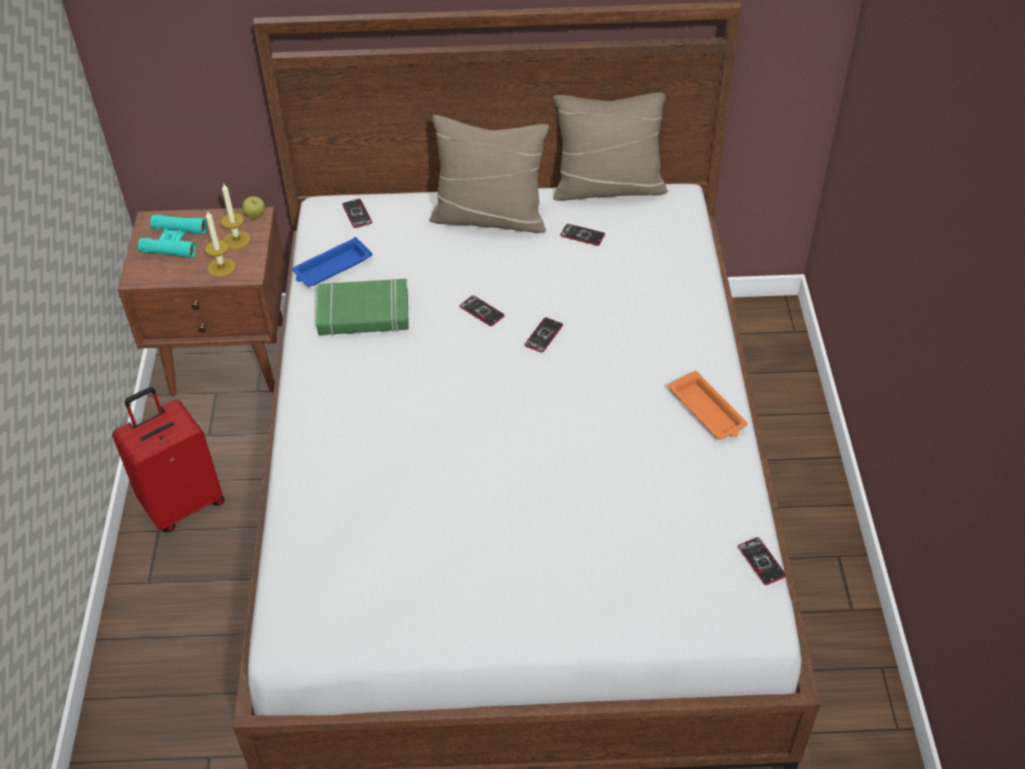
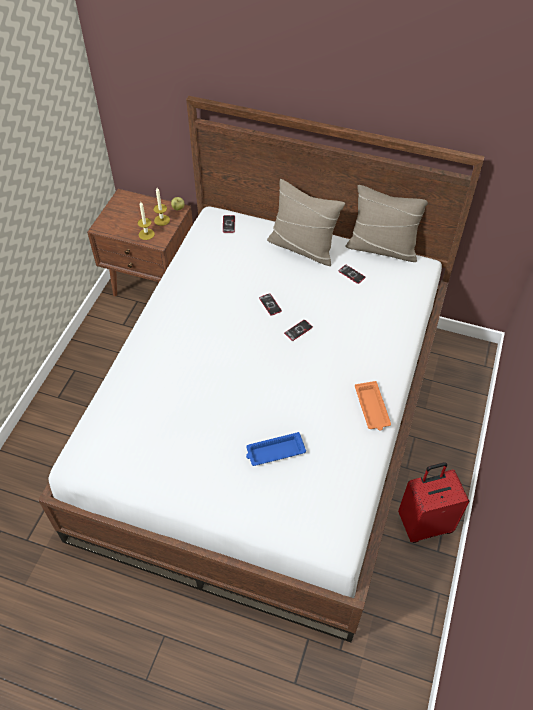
camera: 20 degrees right, 5 degrees up
(174, 241) = (128, 212): turquoise binoculars -> none
(183, 503) = (93, 359): red suitcase -> red suitcase (424, 523)
(331, 267) = (199, 253): blue tray -> blue tray (274, 451)
(363, 313) = (203, 286): green book -> none
(761, 561) = (357, 513): phone -> none

